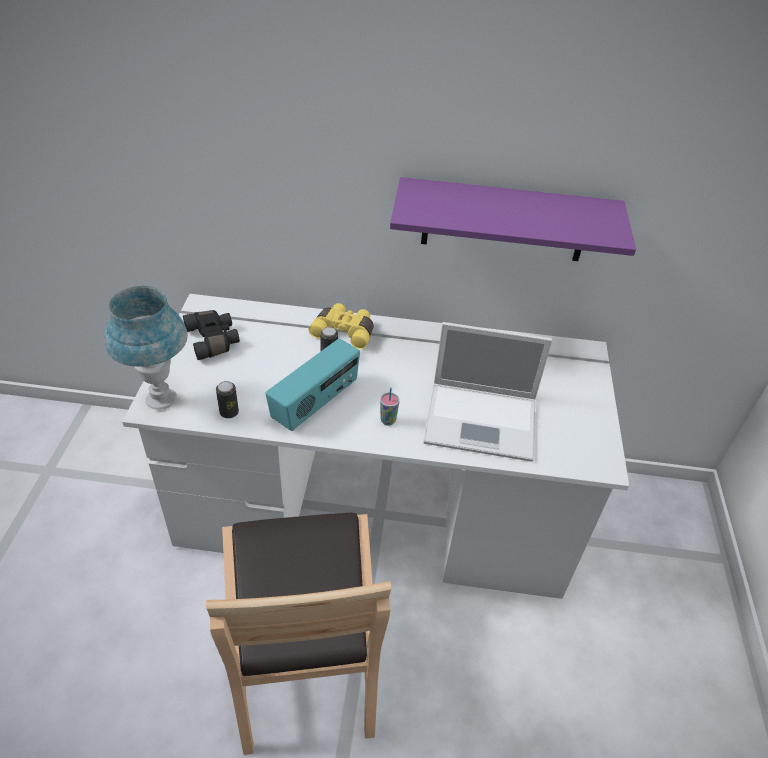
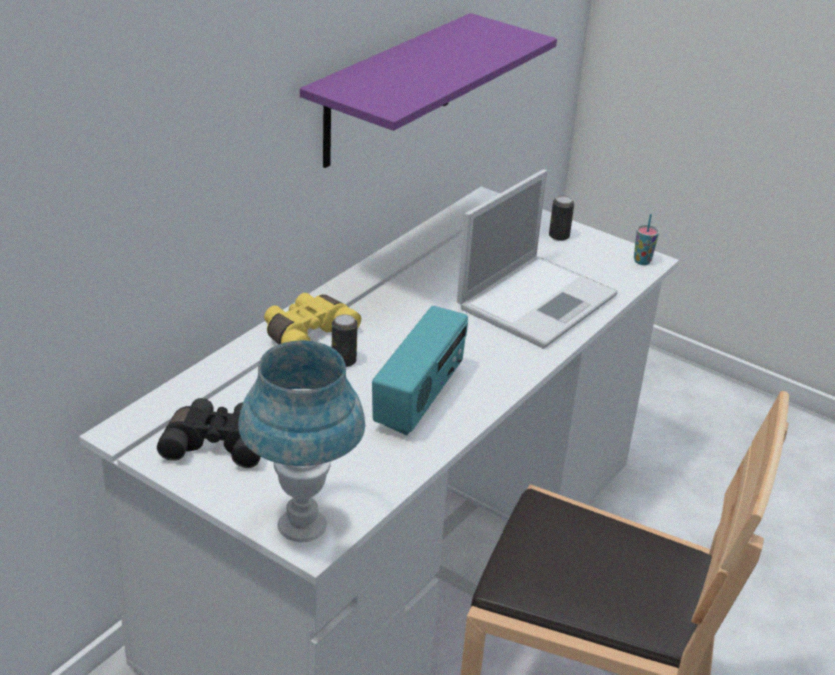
camera: 60 degrees left, 10 degrees down
(229, 412) = (379, 472): can -> can (559, 236)
(316, 403) = (420, 399): radio -> radio turned 45 degrees clockwise
(388, 420) = (490, 358): cup -> cup (642, 261)

